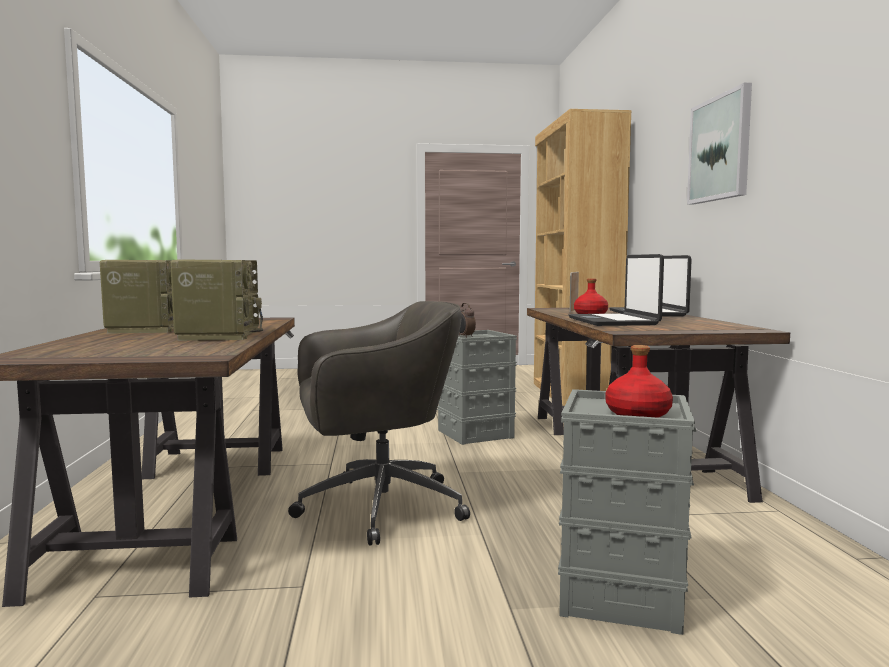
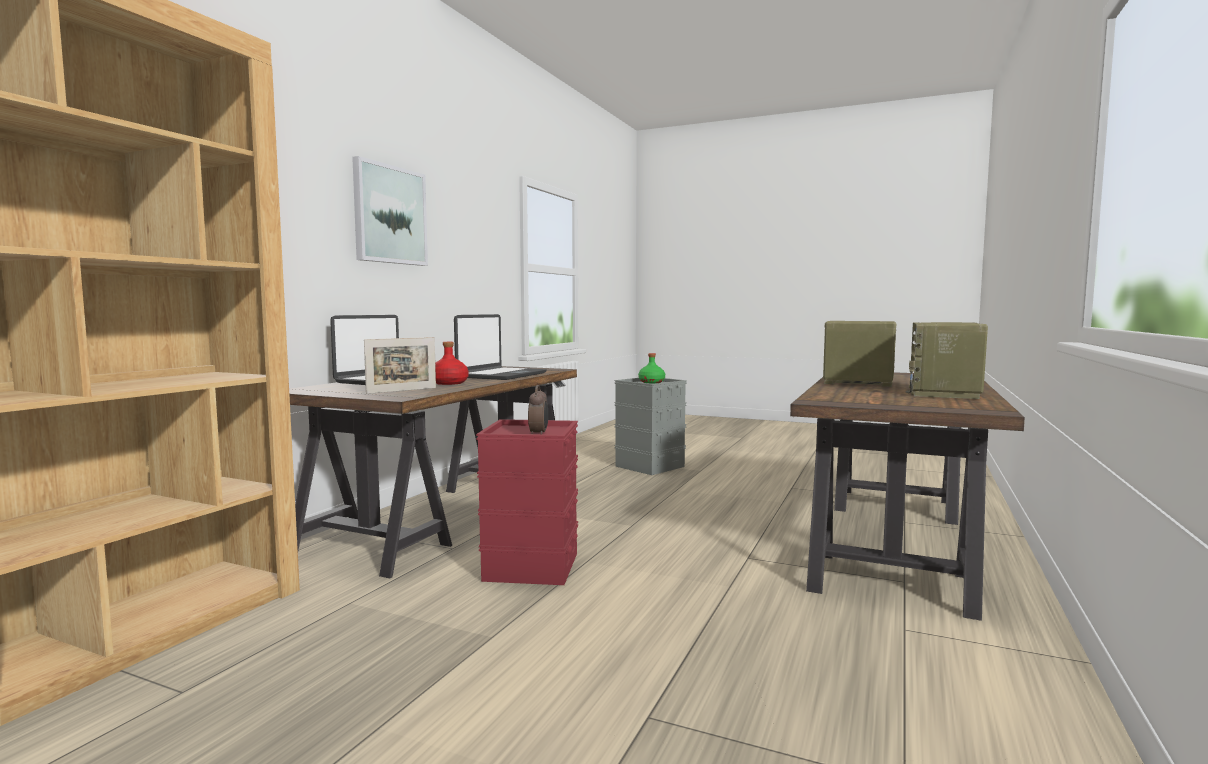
camera: 150 degrees left, 0 degrees up
(219, 335) = (856, 382): radio -> radio turned 90 degrees clockwise
(376, 508) = (729, 511): grey office chair -> none
(475, 434) = (530, 567): grey storage box -> red storage box
(637, 414) = (651, 382): red bottle -> green bottle

